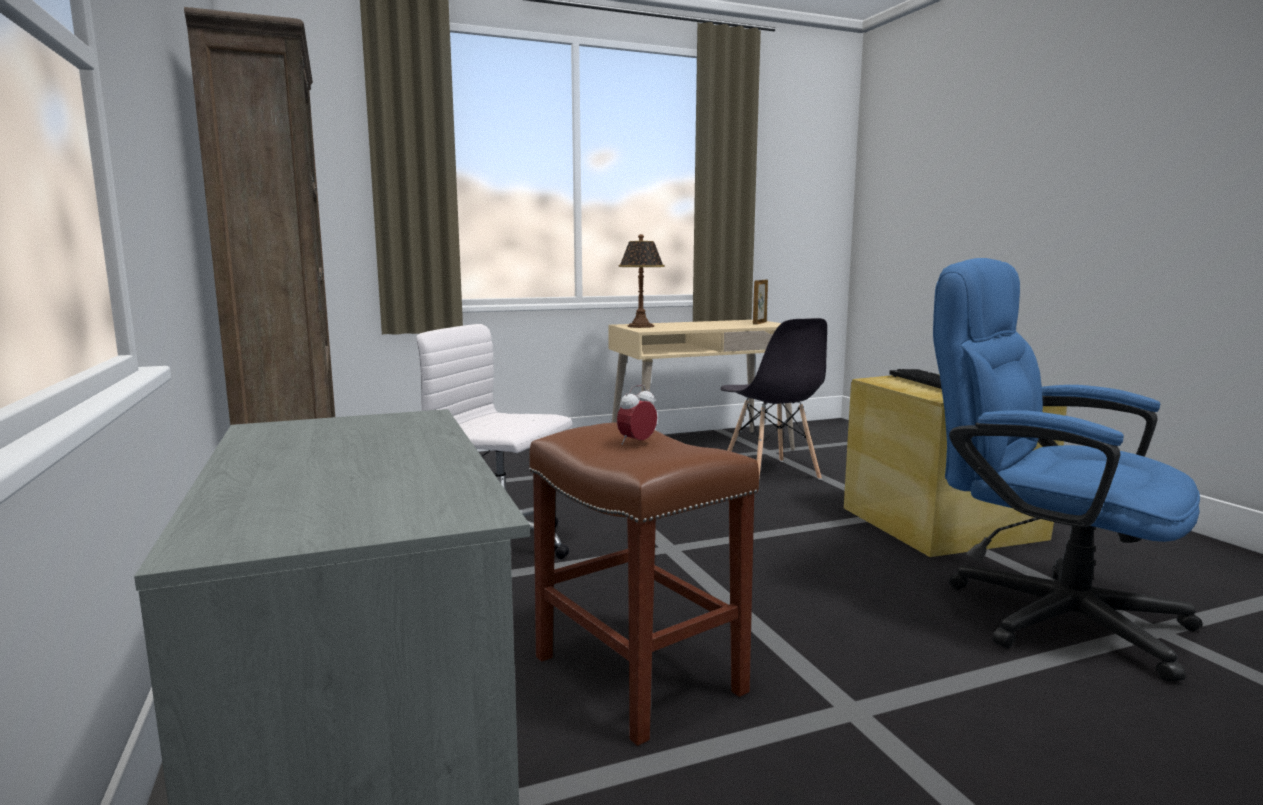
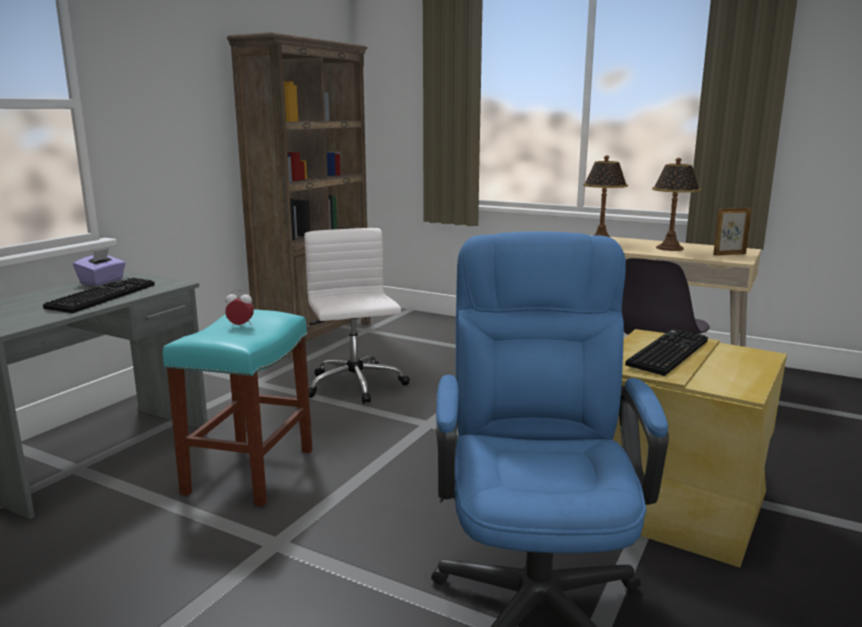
camera: 50 degrees right, 5 degrees up
(274, 439) = (102, 281): none -> purple tissue box
(391, 448) = (102, 296): none -> keyboard
(641, 675) = (250, 472): brown stool -> turquoise stool
(709, 324) = (670, 248): none -> table lamp

